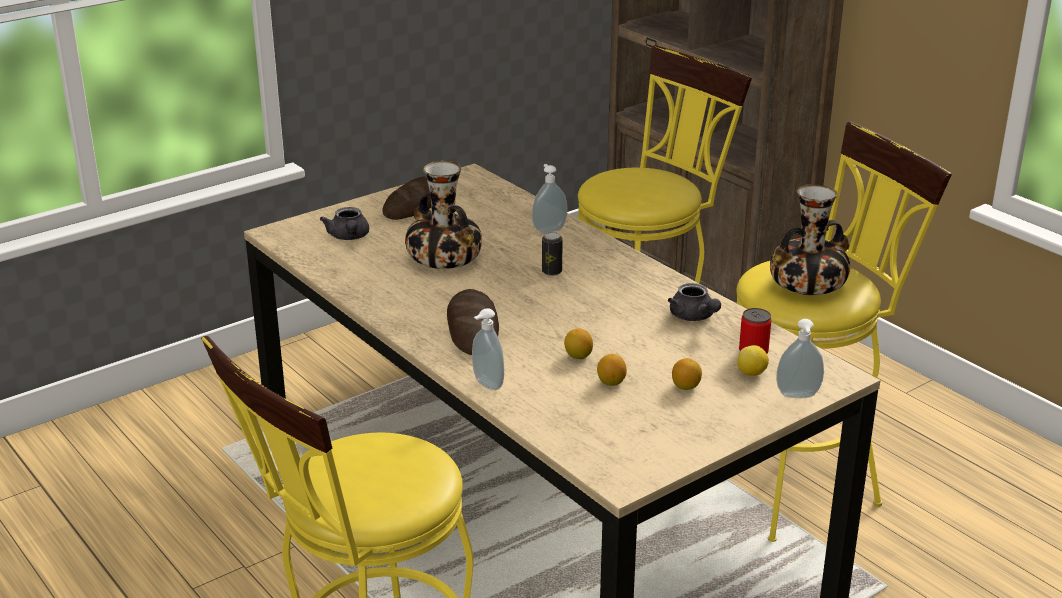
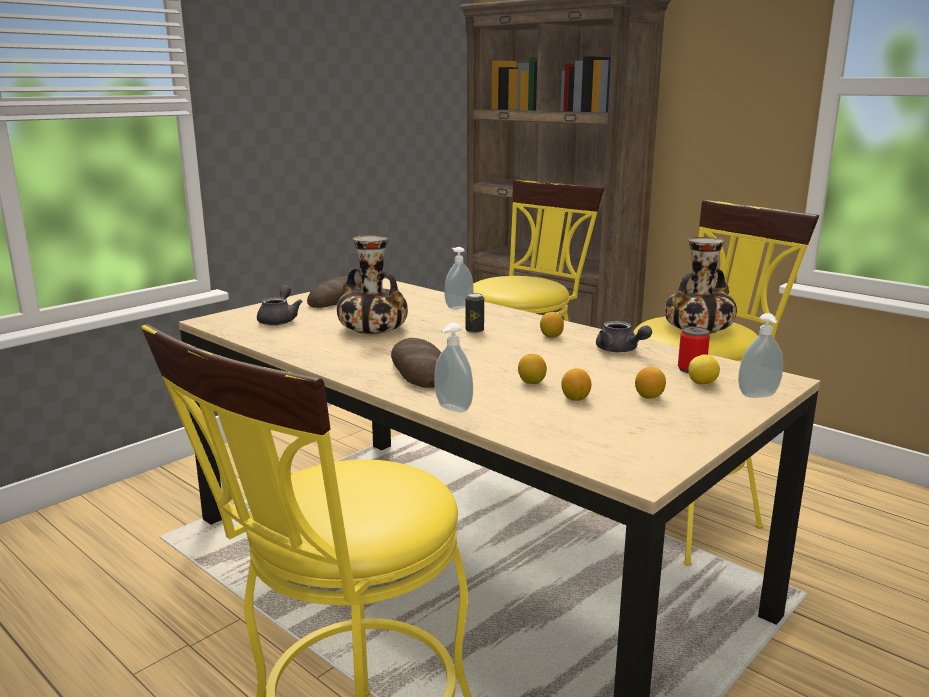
camera: 10 degrees left, 10 degrees down
(349, 237) = (279, 320): grey teapot -> grey teapot turned 150 degrees counterclockwise
(630, 288) = (551, 336): none -> lemon

